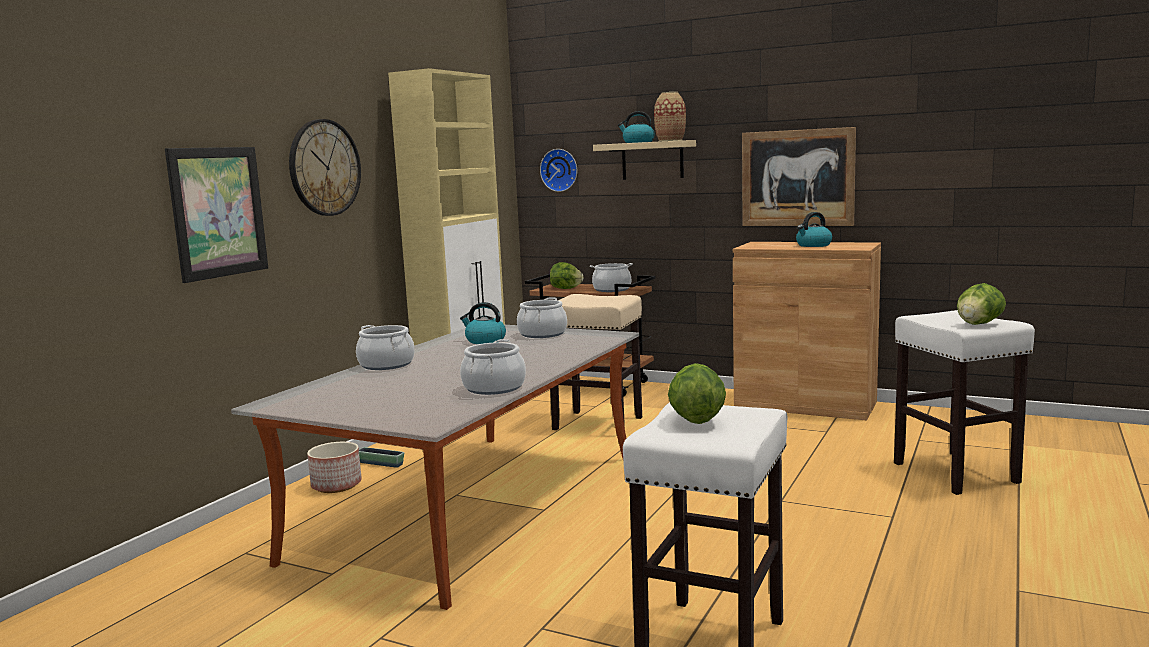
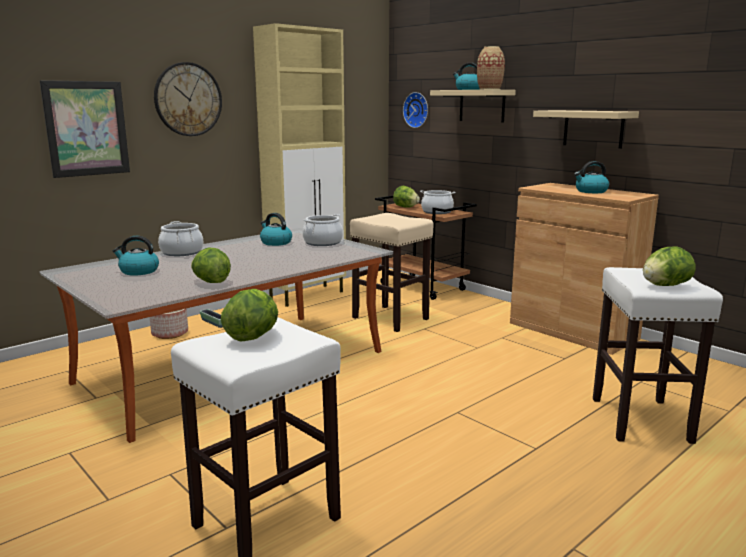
camera: 20 degrees right, 5 degrees up
(375, 390) = (138, 271): none -> kettle
(494, 388) = (211, 282): cooking pot -> lettuce
(797, 178) = (593, 128): picture -> beige shelf

